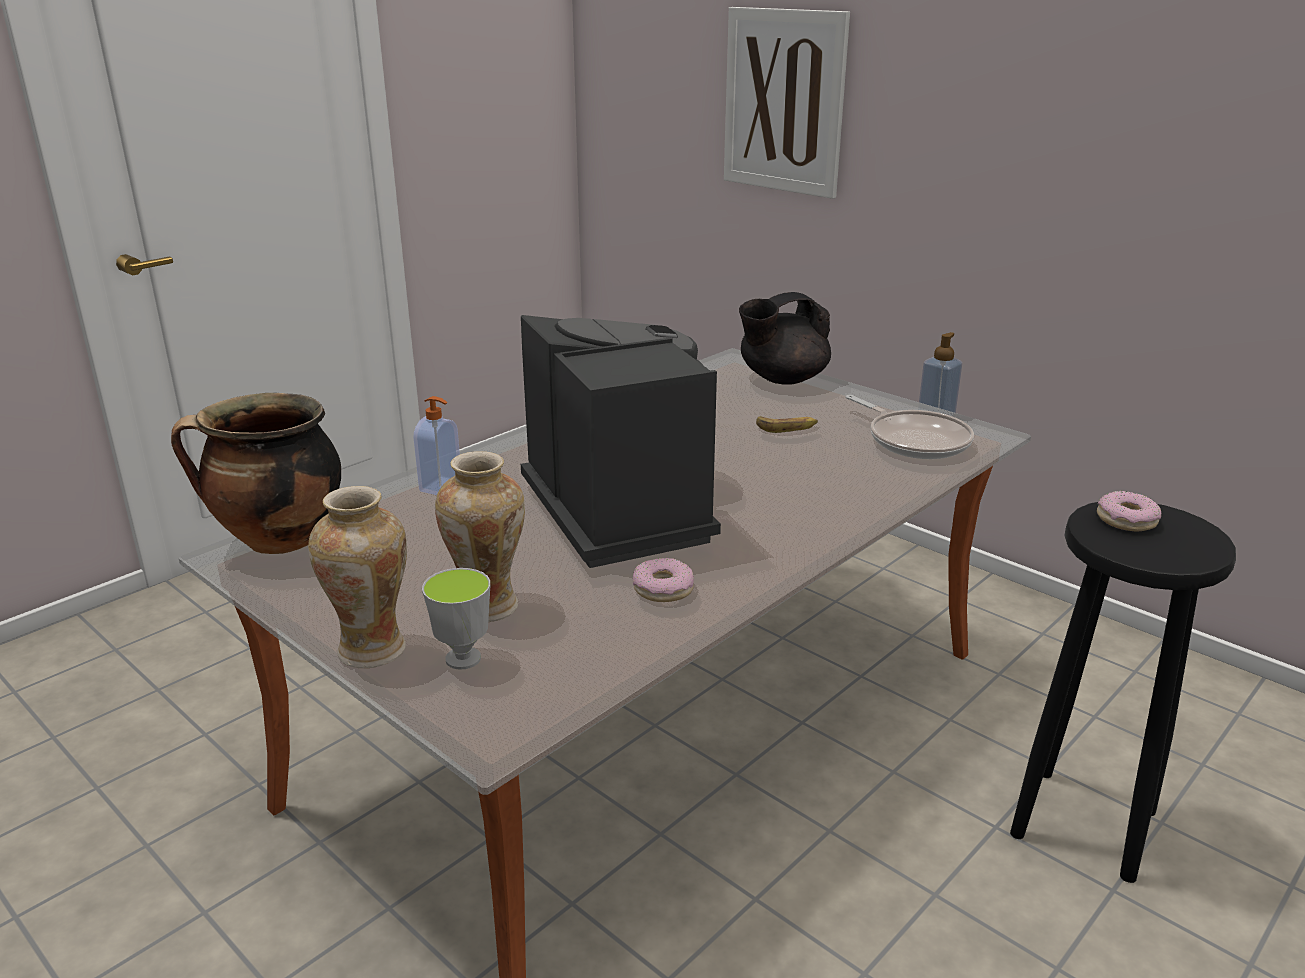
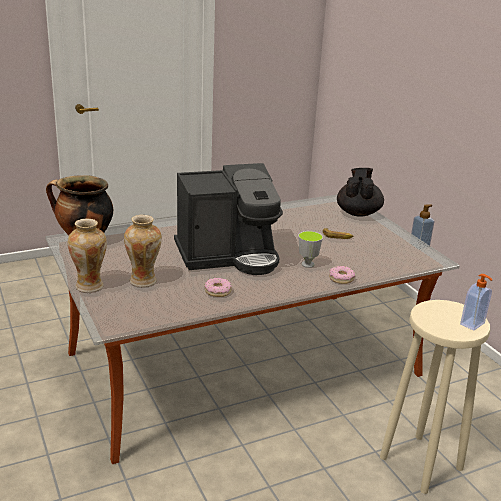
camera: 20 degrees right, 0 degrees up
(442, 487) = (162, 230): soap dispenser -> soap dispenser (473, 324)
(463, 659) = (119, 297): cup -> cup (307, 264)
(621, 509) = (228, 256): coffee machine -> coffee machine turned 75 degrees clockwise
(782, 379) = (358, 213): black teapot -> black teapot turned 105 degrees clockwise
(784, 101) = (405, 69): picture -> none
(914, 440) = (395, 255): frying pan -> none
(1082, 823) = (420, 463): black stool -> beige stool
(1126, 520) = (445, 310): donut -> donut (341, 278)

